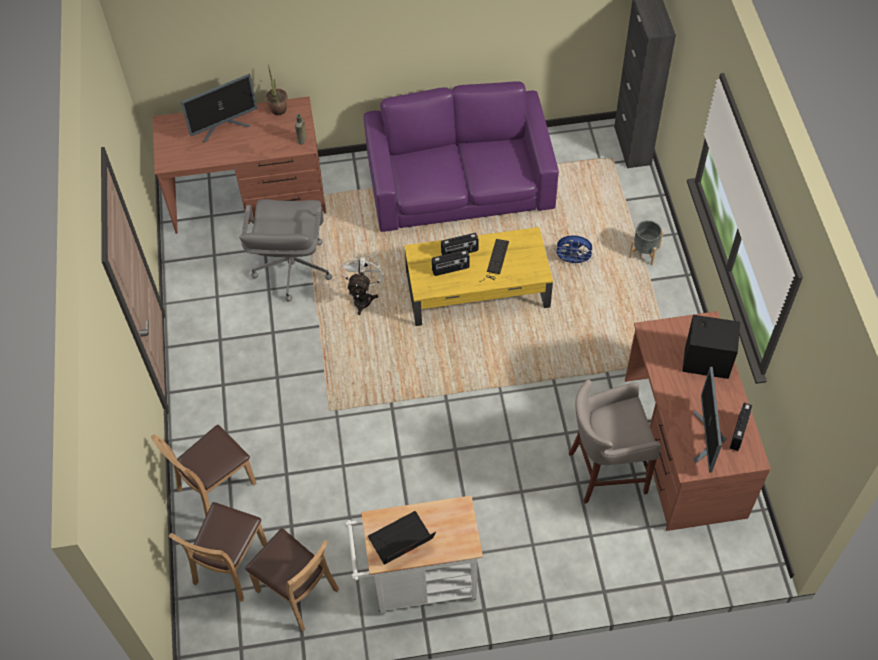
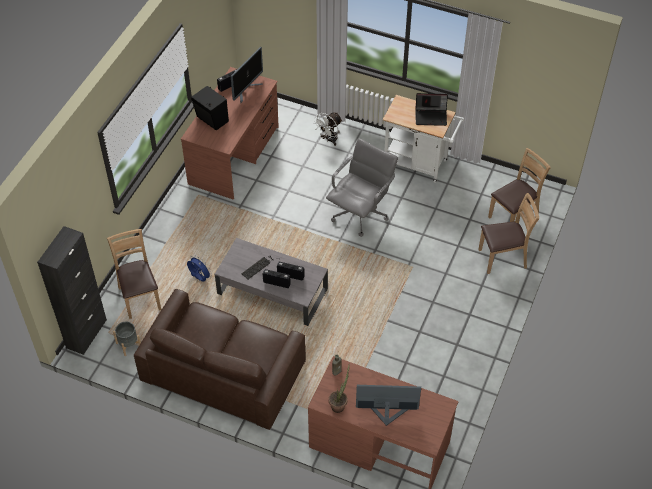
camera: 150 degrees left, 5 degrees down
(291, 269) = (382, 369): grey office chair -> grey office chair (360, 213)
(297, 592) = (483, 189): brown chair -> brown chair (140, 298)
(363, 297) = (347, 324): white fan -> white fan (329, 140)
(460, 183) = (223, 370): purple sofa -> brown sofa
(478, 289) = (271, 291): yellow coffee table -> grey coffee table
(604, 471) = (284, 164): grey stool -> none
(644, 252) = (152, 260): grey planter -> grey planter (129, 345)

